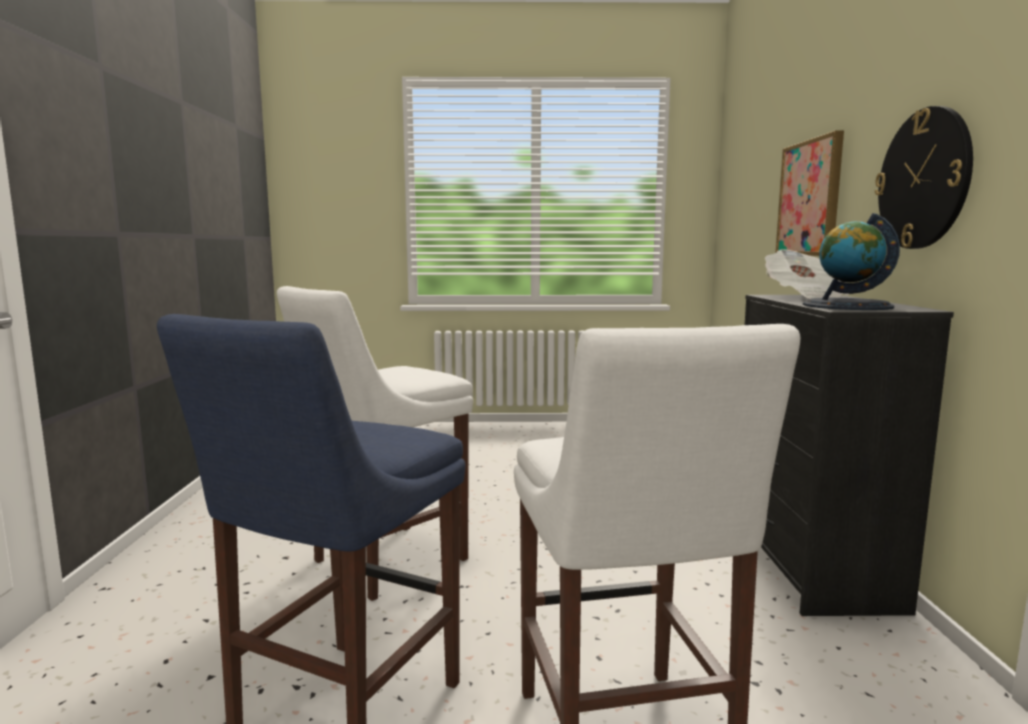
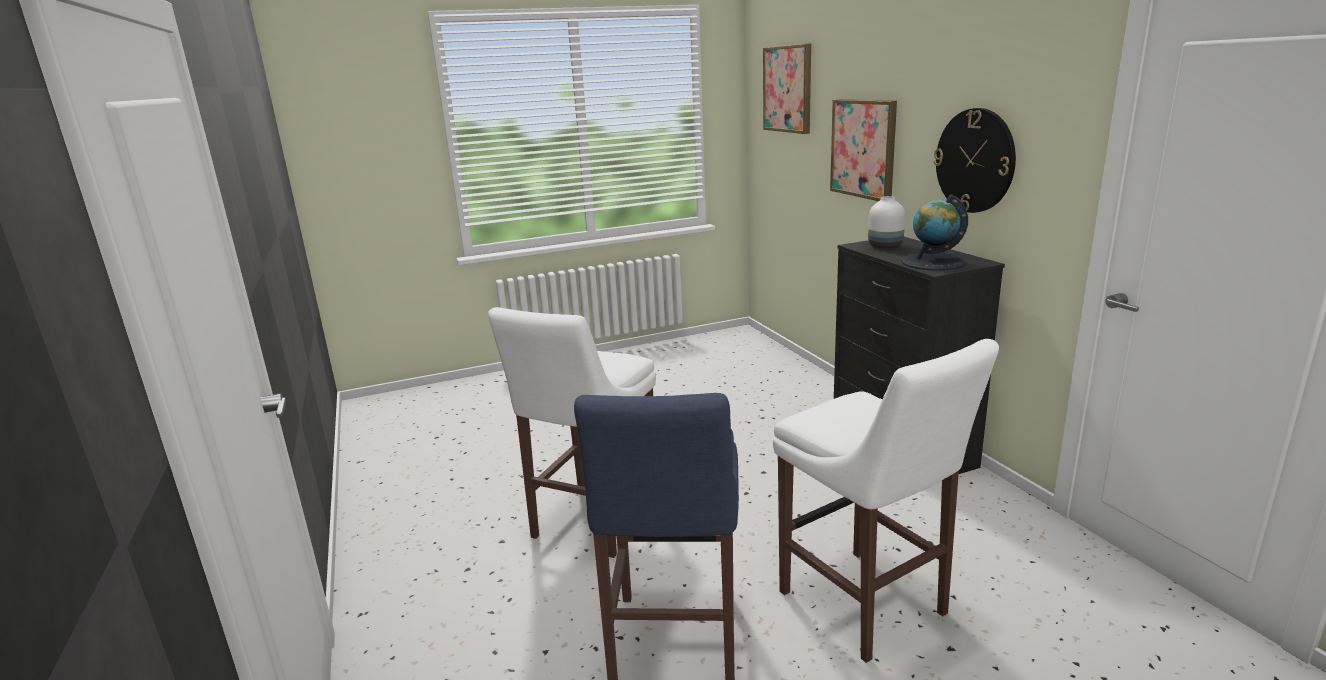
camera: 20 degrees left, 10 degrees up
(749, 153) = (788, 89): none -> picture
(804, 297) = (886, 246): newspaper -> white vase

